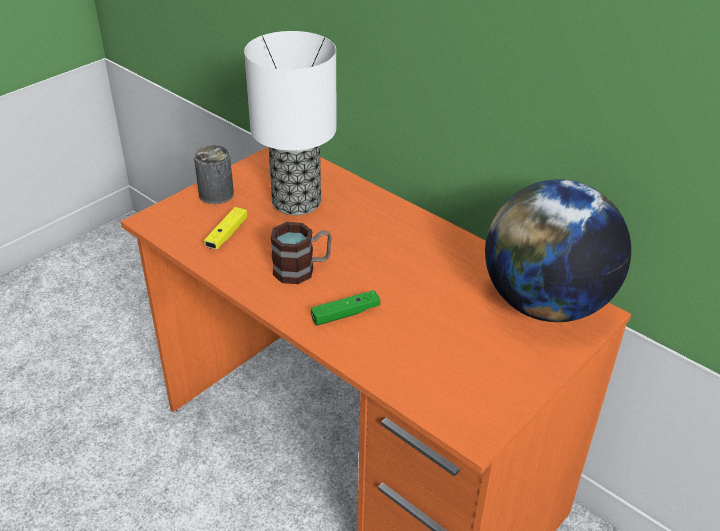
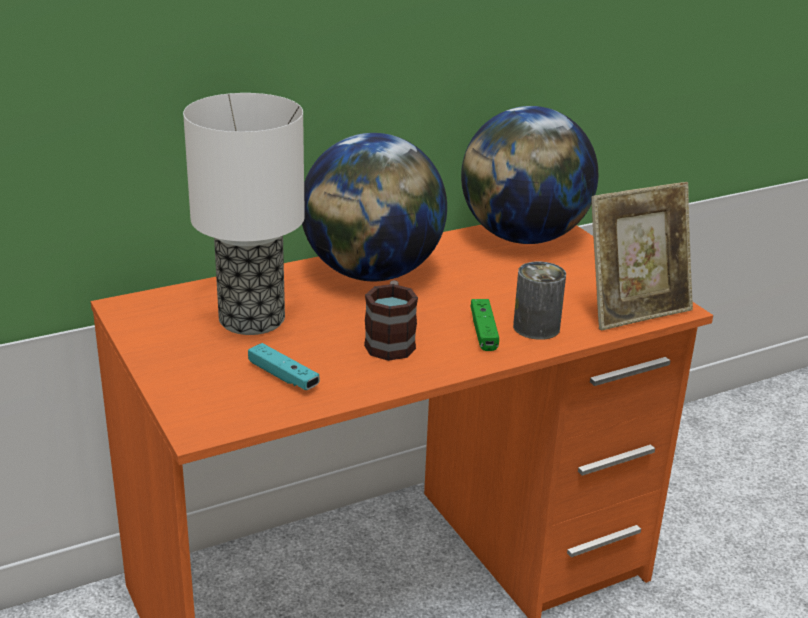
camera: 70 degrees left, 10 degrees down
(216, 194) = (181, 369): can -> can (536, 327)
(227, 234) = (283, 376): yellow game controller -> turquoise game controller
(404, 236) = (372, 273): none -> globe
(447, 404) = (635, 311): none -> picture frame

